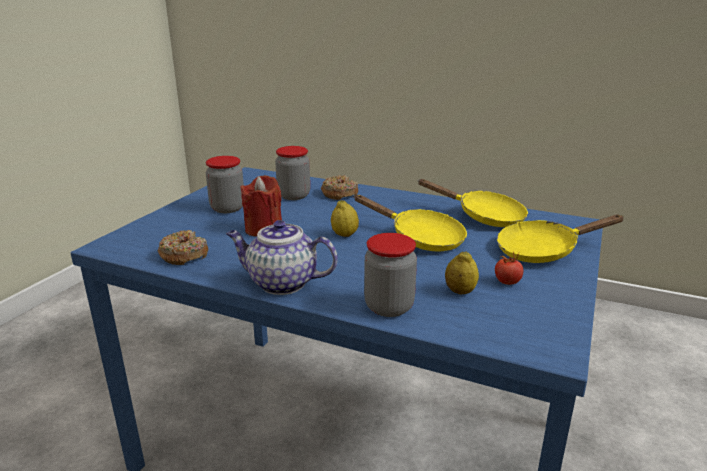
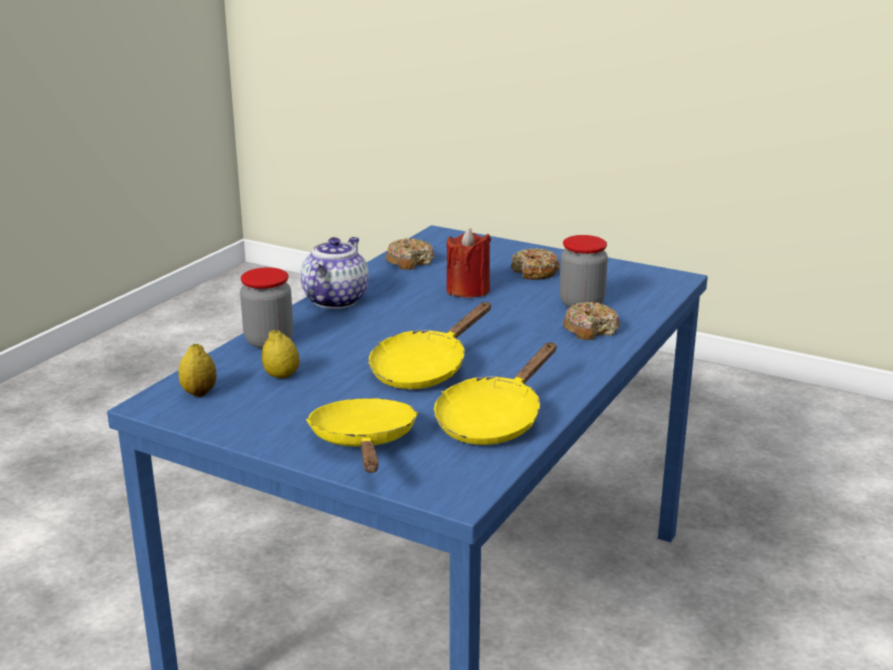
camera: 95 degrees right, 0 degrees up
(227, 208) = (535, 272): jar -> donut
(344, 235) = (443, 328): lemon -> lemon (199, 393)
(507, 282) = (290, 404): tomato -> none

